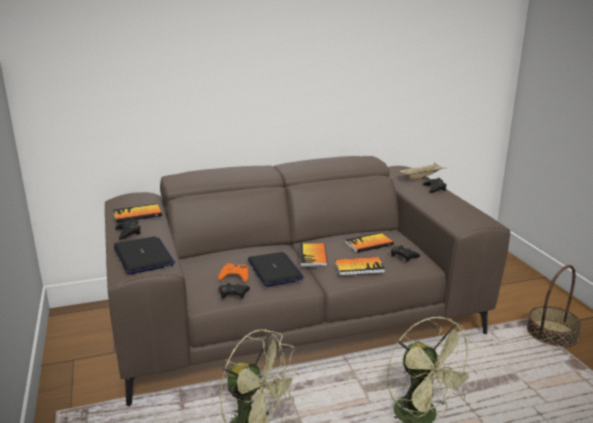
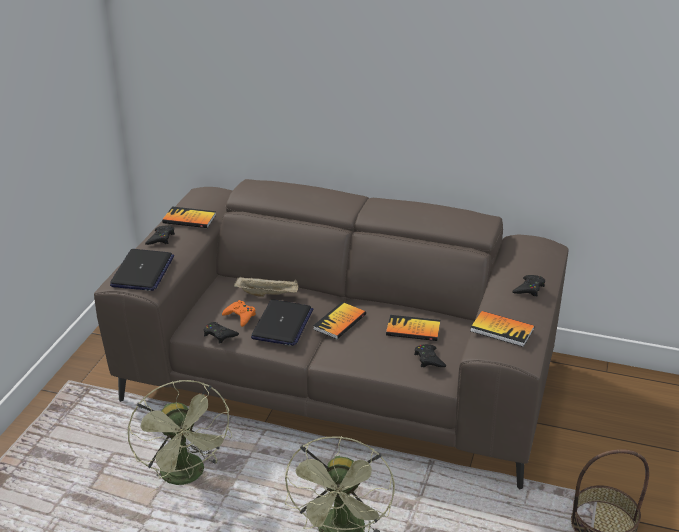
camera: 35 degrees right, 10 degrees up
(359, 267) = (365, 354): book -> book (502, 330)
(422, 177) = (540, 267): beige tray -> beige tray (268, 294)

